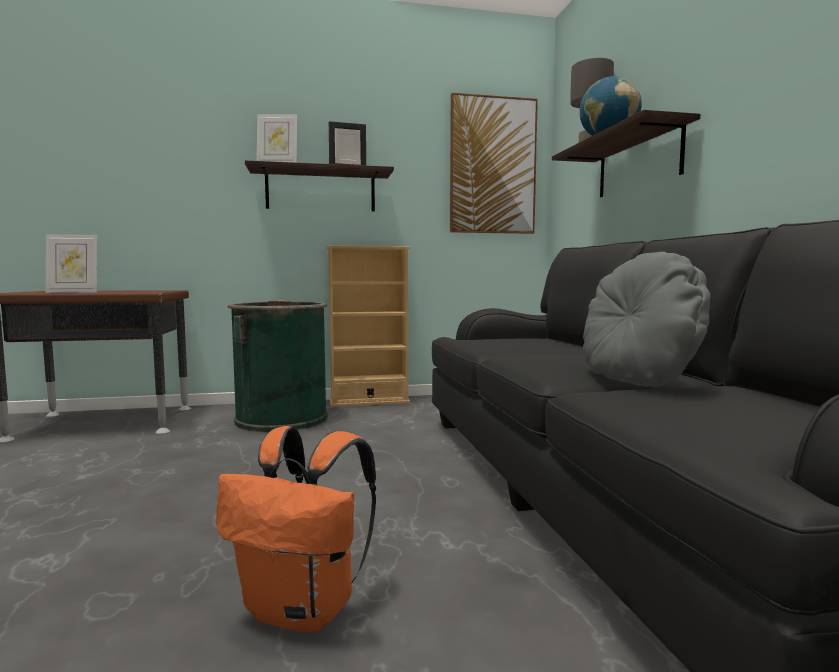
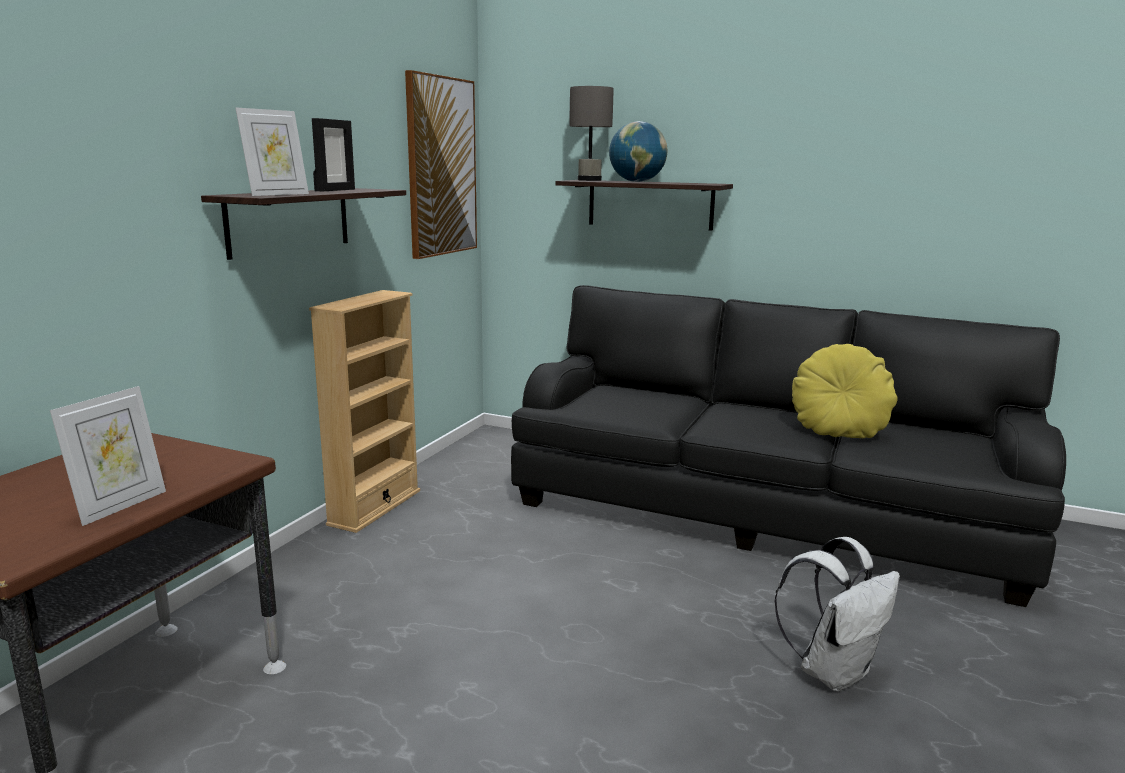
camera: 55 degrees left, 10 degrees up
(282, 419) = (359, 574): green trash can -> none
(304, 610) = (833, 671): orange backpack -> white backpack
(638, 383) = (838, 434): grey pillow -> yellow pillow

